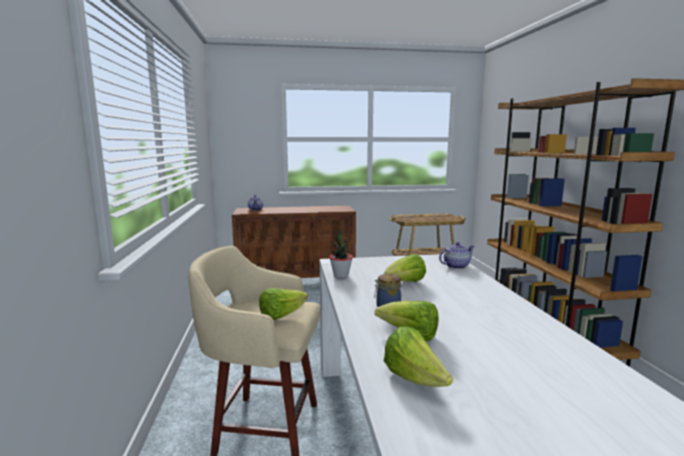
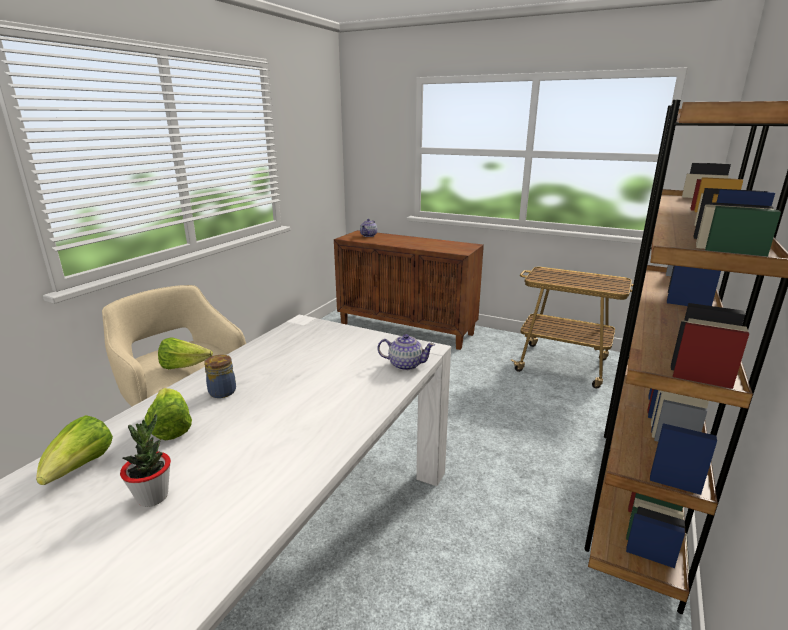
camera: 35 degrees right, 10 degrees up
(341, 275) = (271, 340): potted plant -> potted plant (153, 496)
(405, 283) = (302, 369): lettuce -> none

